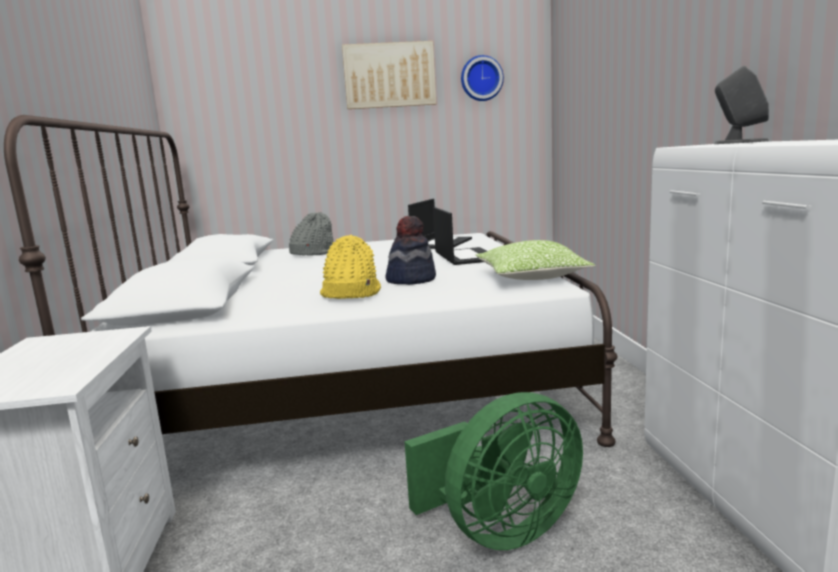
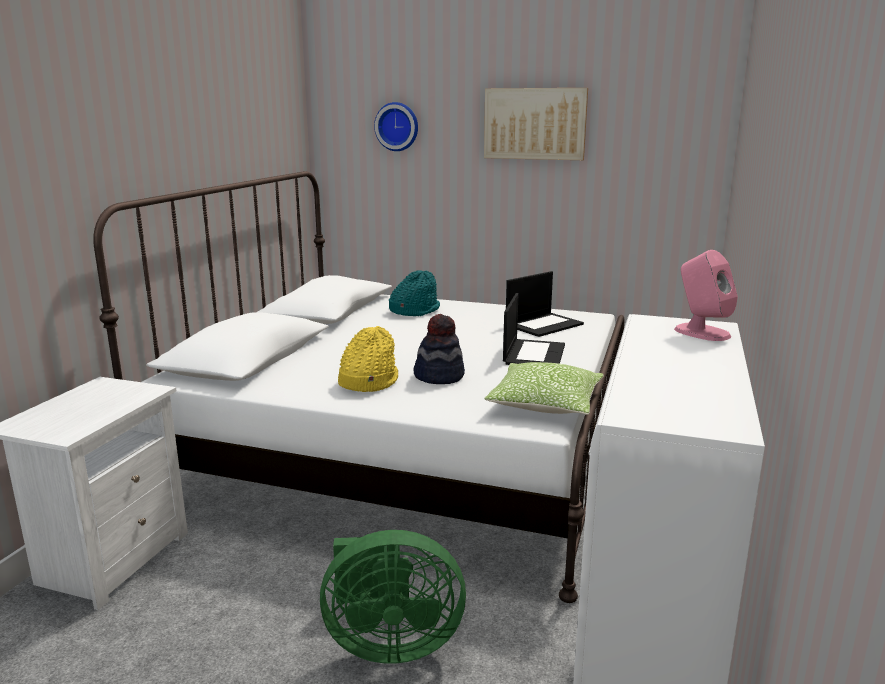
camera: 25 degrees right, 5 degrees up
(313, 252) = (414, 310): grey hat -> turquoise hat
(481, 78) = (643, 133): wall clock -> wall clock (397, 126)
(739, 142) = (701, 332): grey speaker -> pink speaker

